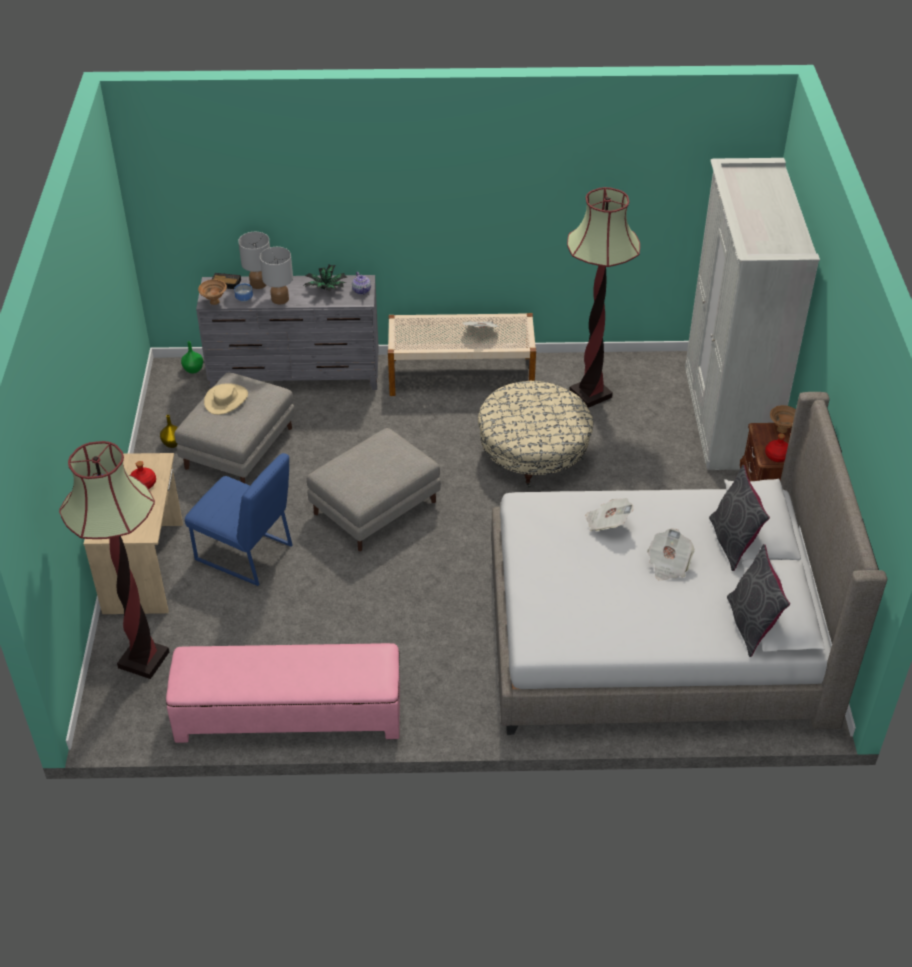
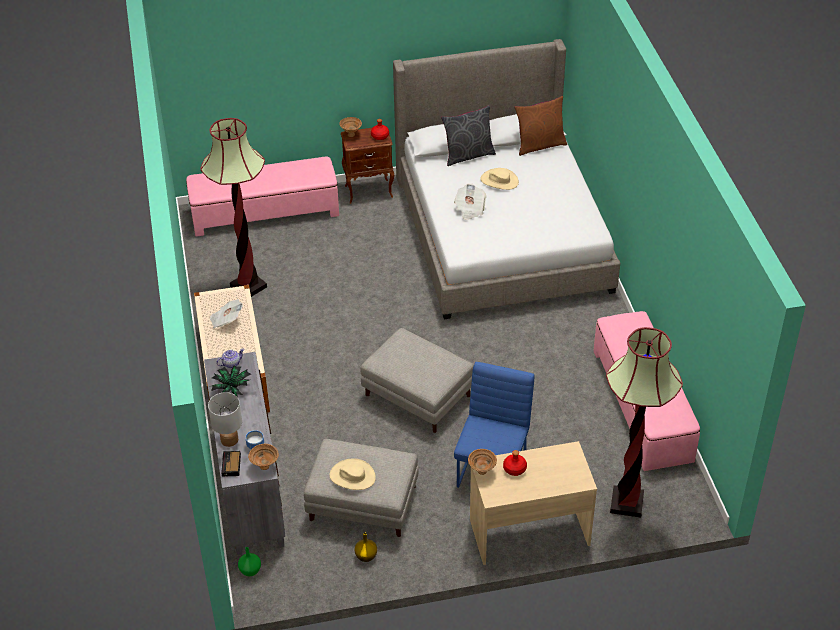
camera: 100 degrees left, 0 degrees up
(152, 459) = (482, 471): none -> brown bowl
(280, 299) = (253, 418): grey table lamp -> none
(533, 454) = (330, 311): beige ottoman -> none
(668, 564) = (499, 181): newspaper -> beige hat
(727, 417) = (265, 212): white wardrobe -> pink bench
(751, 625) = (539, 145): grey pillow -> brown pillow

